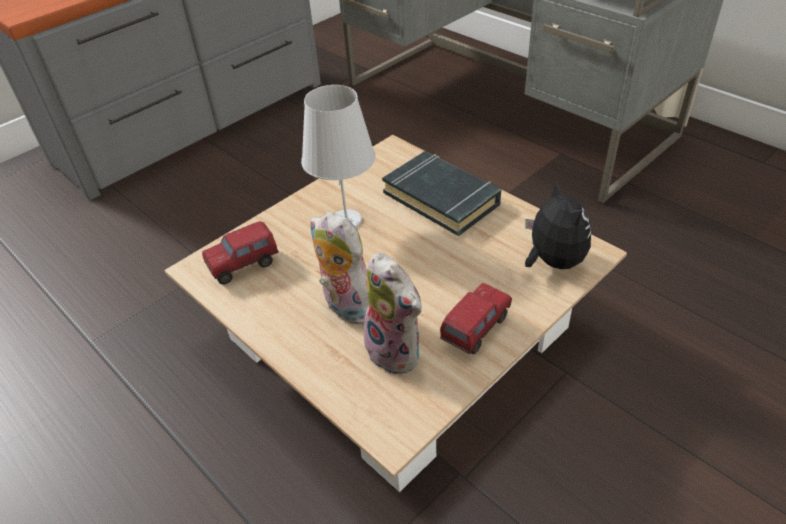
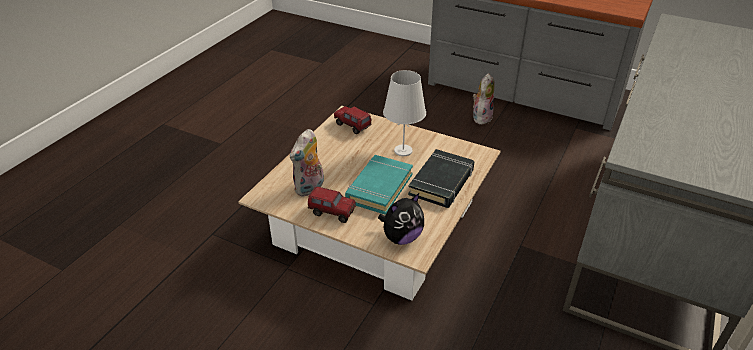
camera: 70 degrees right, 5 degrees down
(345, 306) = (335, 165): plush toy -> plush toy (481, 117)
(430, 264) = (379, 188): none -> turquoise book

